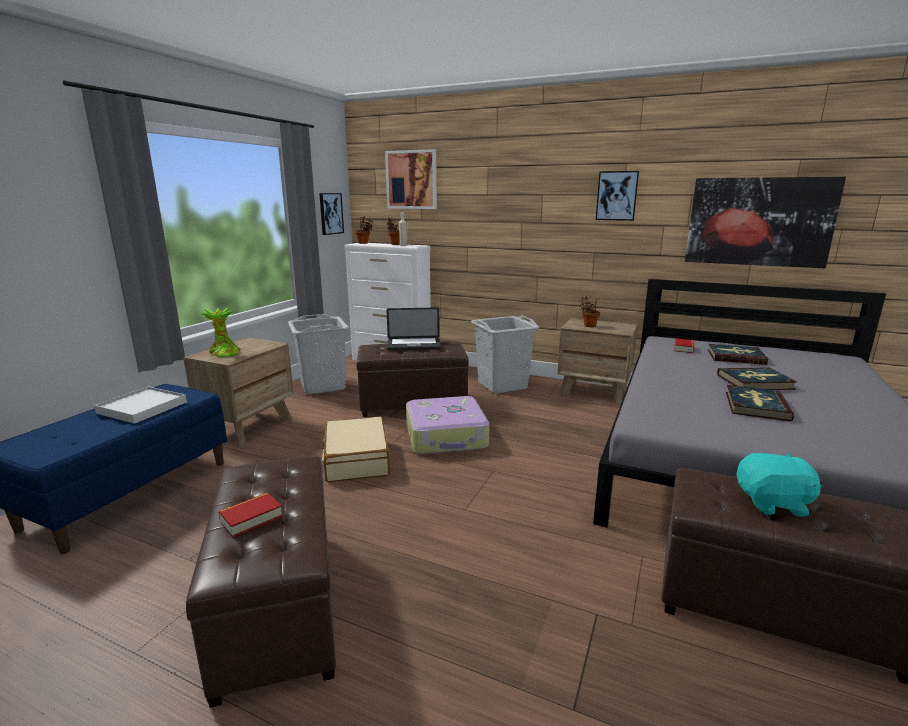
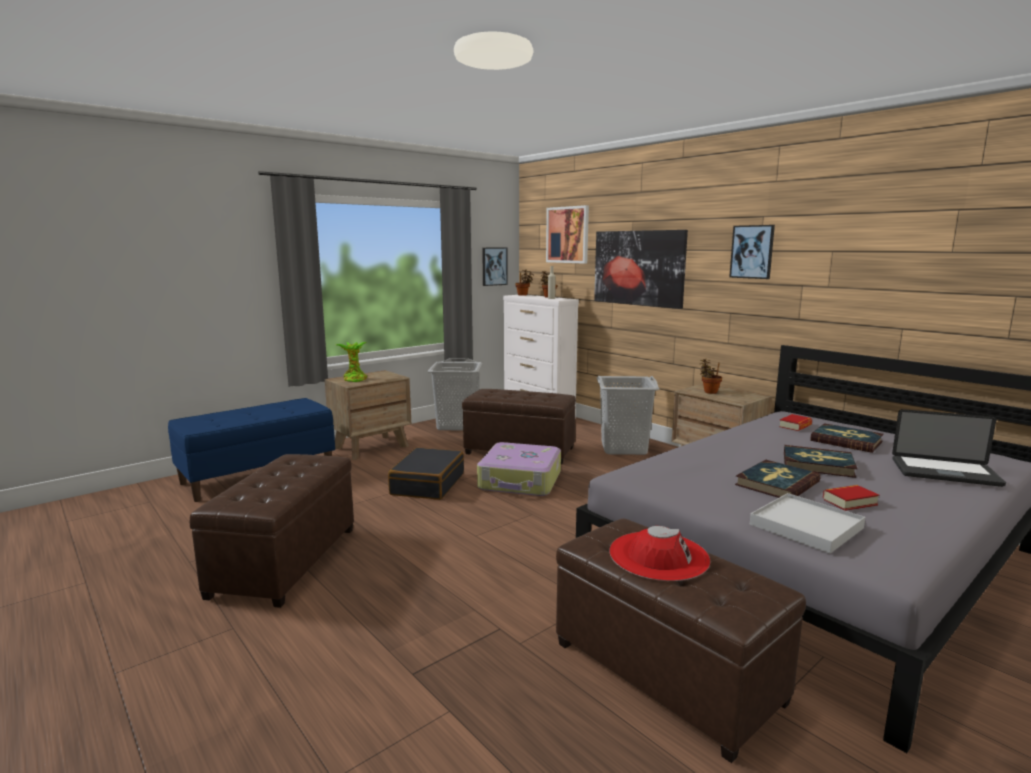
camera: 25 degrees right, 5 degrees down
(142, 407) = (275, 410): white tray -> white tray (806, 526)
(251, 519) = (262, 482): book -> book (849, 502)
(356, 460) = (427, 484): beige suitcase -> black suitcase
(413, 345) = (524, 393): laptop -> laptop (945, 472)
(759, 222) = (909, 284): picture -> picture (638, 268)
(773, 503) = (658, 556): turquoise plush toy -> red hat

